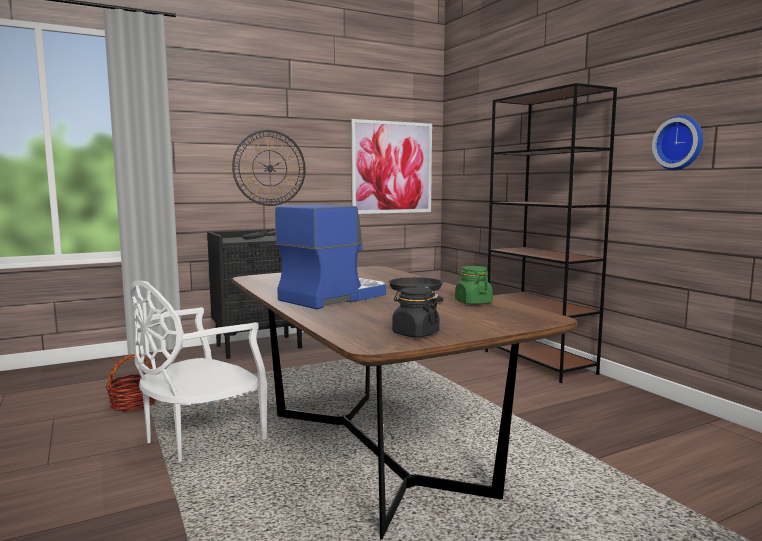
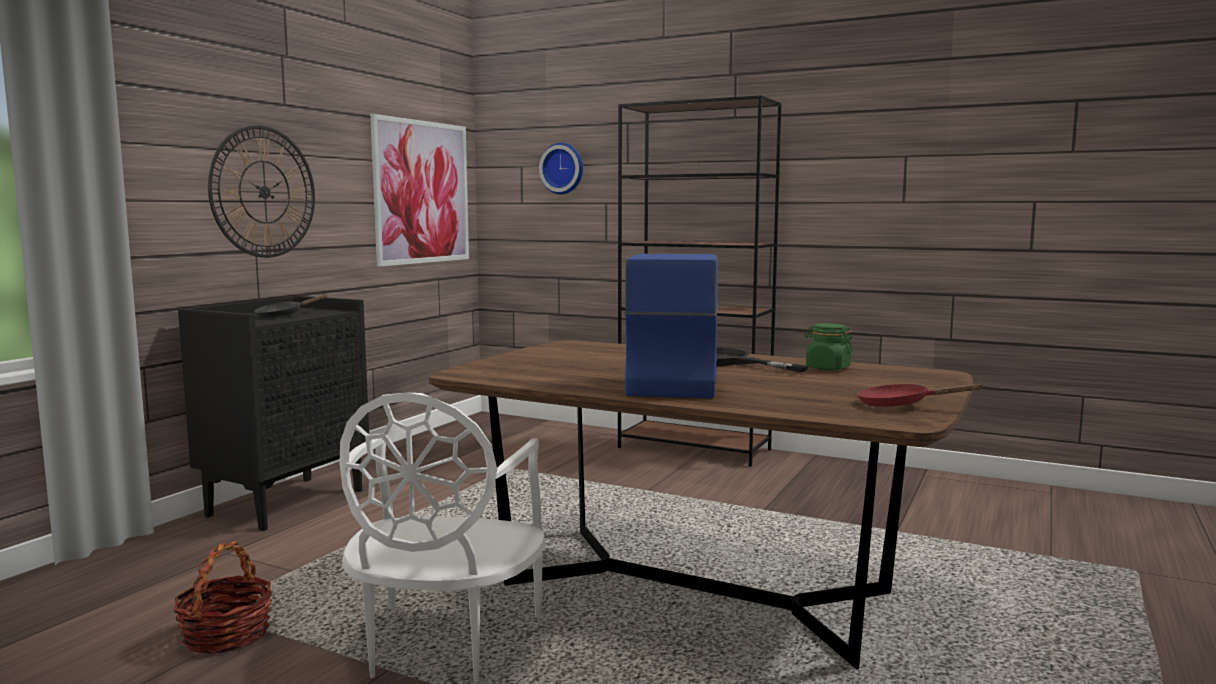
camera: 35 degrees left, 0 degrees up
(415, 333) = (900, 405): black jar -> red frying pan
(680, 143) = (865, 173): wall clock -> wall clock (563, 168)

